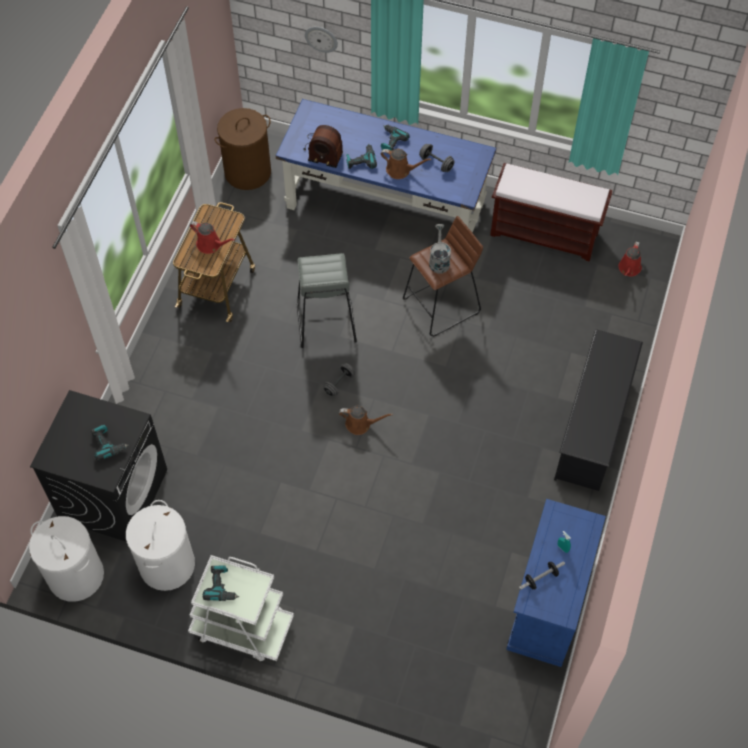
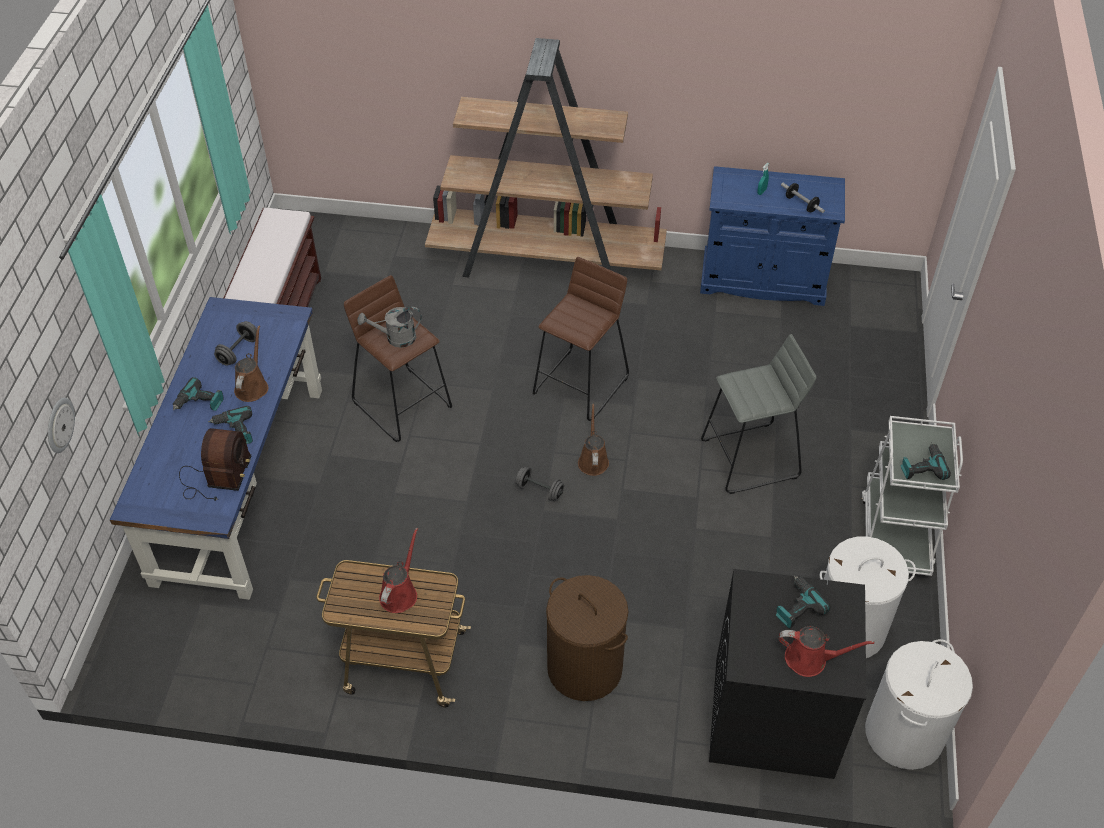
camera: 100 degrees left, 10 degrees down
(247, 172) = (178, 664): brown laundry basket -> brown laundry basket (585, 668)
(325, 322) = (446, 520): grey stool -> grey stool (751, 458)
(440, 429) = (581, 385): none -> brown stool
(592, 427) = (547, 261): black shoe rack -> brown bookcase
(629, 269) = (329, 245): red watering can -> red watering can (810, 659)

